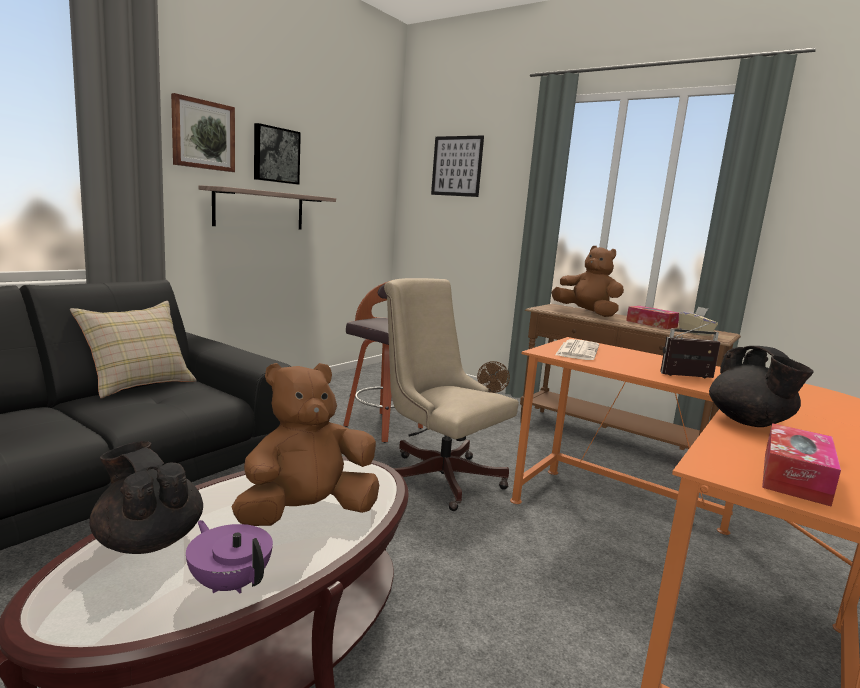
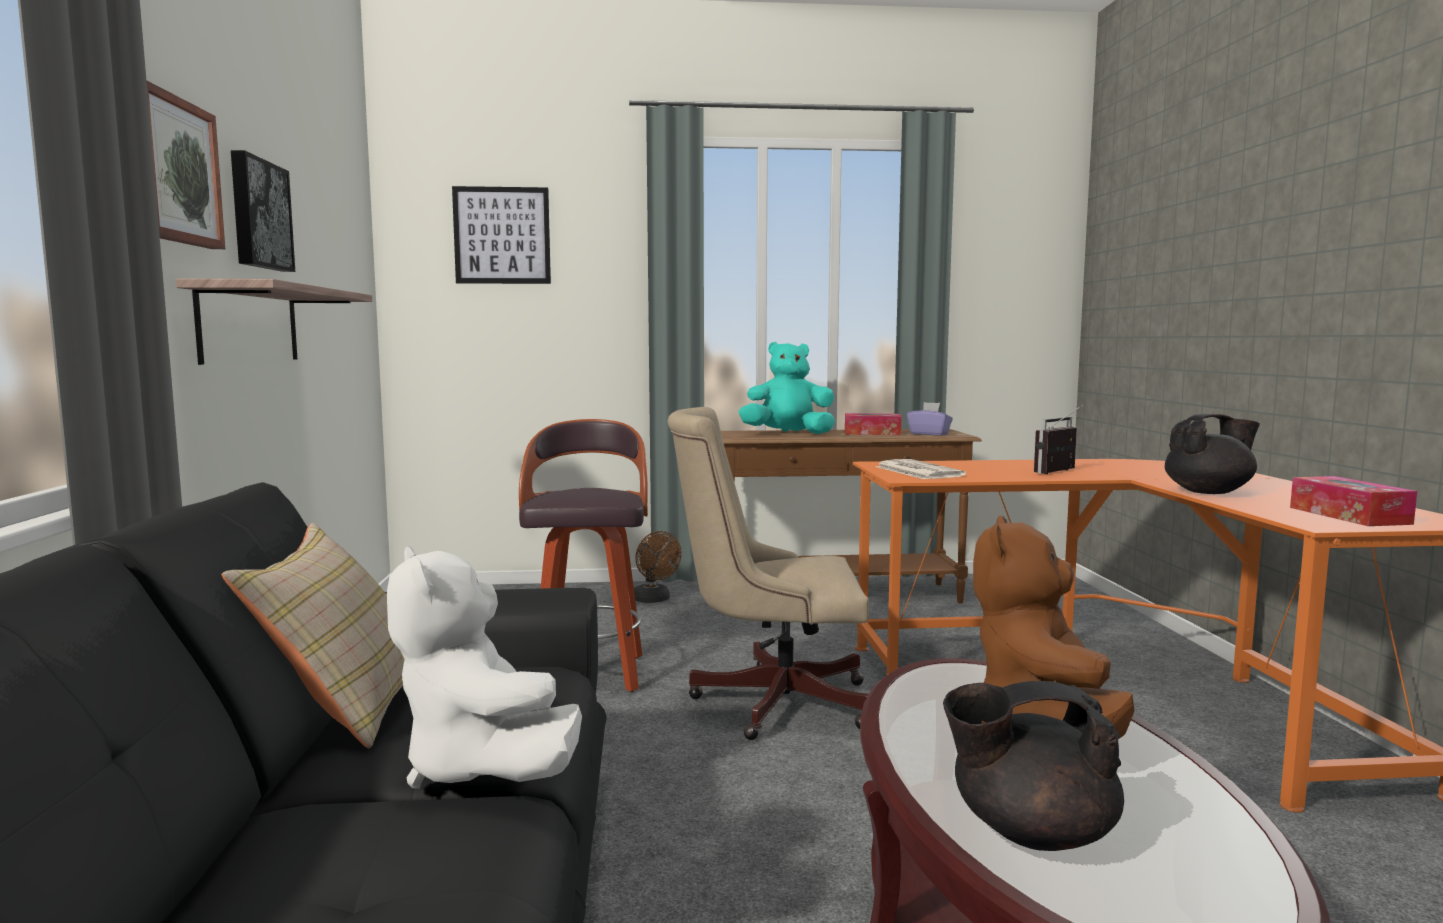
camera: 40 degrees left, 5 degrees down
(107, 419) = (481, 768): none -> white plush toy
(230, 583) = (1189, 811): purple teapot -> none
(587, 313) = (788, 434): brown plush toy -> turquoise plush toy
(695, 333) = (929, 434): beige tissue box -> purple tissue box
(749, 422) = (1209, 492): black teapot -> black teapot turned 45 degrees counterclockwise

